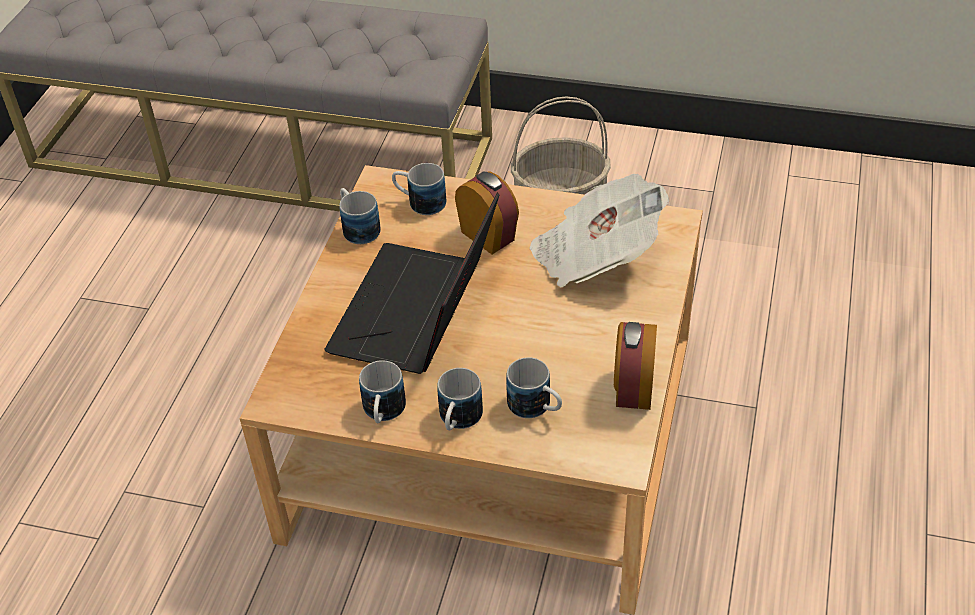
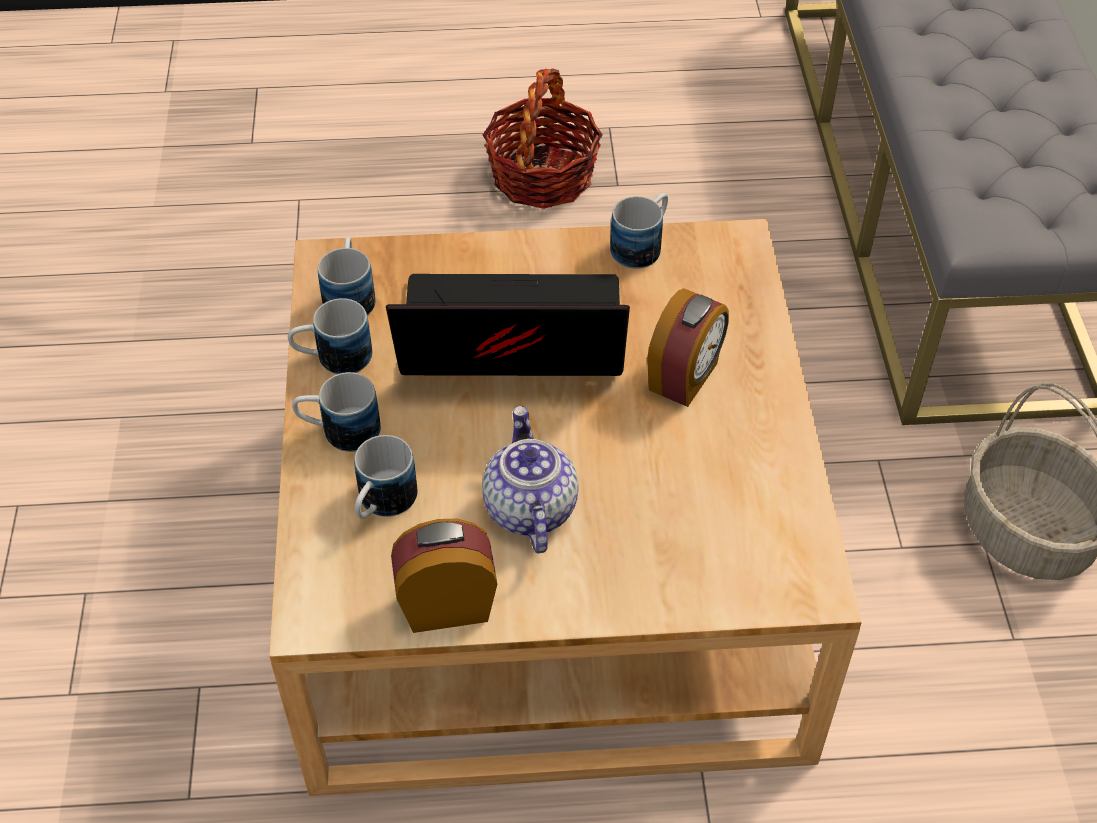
camera: 70 degrees right, 5 degrees up
(107, 350) = (542, 176): none -> basket
(419, 202) = (718, 290): mug -> mug (350, 295)
(568, 333) = (528, 508): none -> teapot
(595, 256) = (695, 505): newspaper -> none

